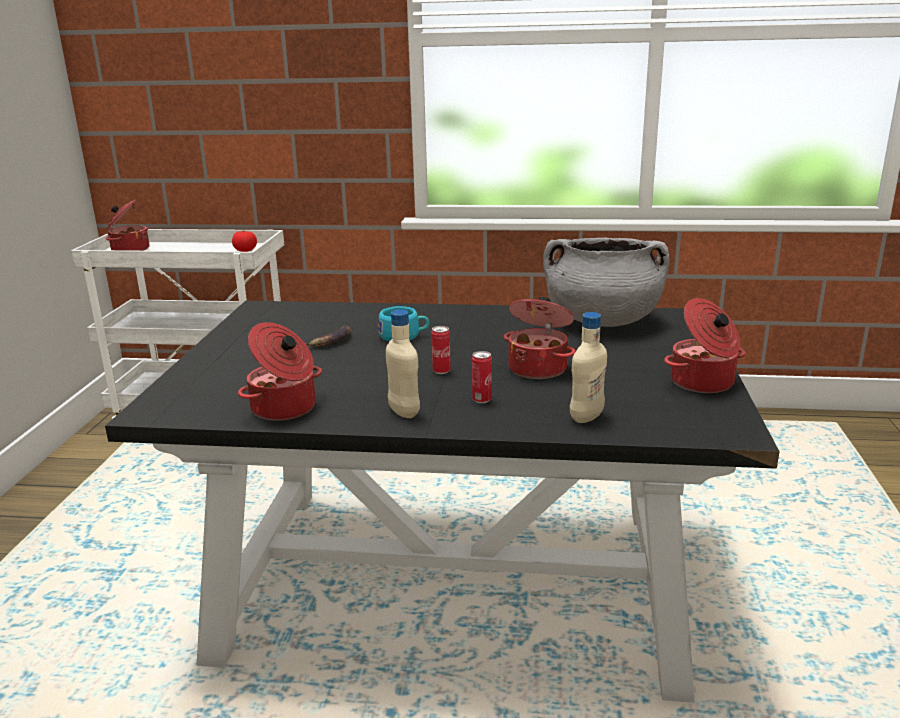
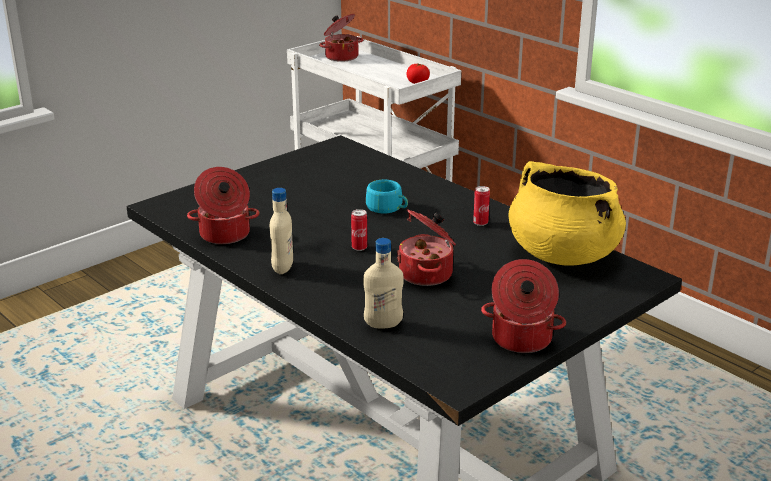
camera: 40 degrees right, 5 degrees up
(331, 341) = (335, 193): banana -> none
(482, 400) = (343, 281): can -> can (480, 223)
(602, 321) = (562, 254): grey cooking pot -> yellow cooking pot

